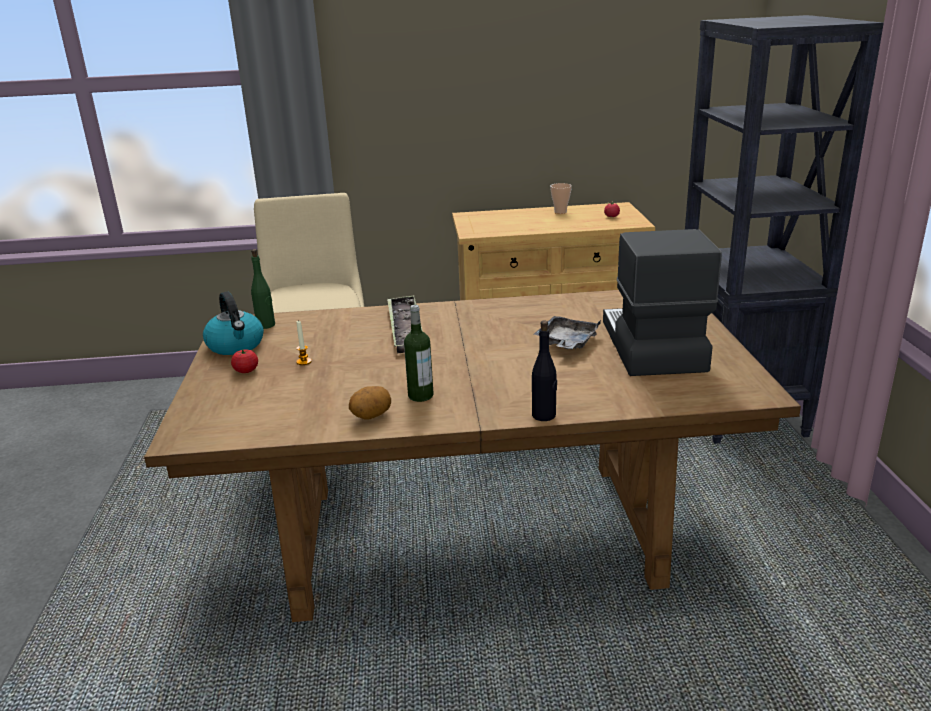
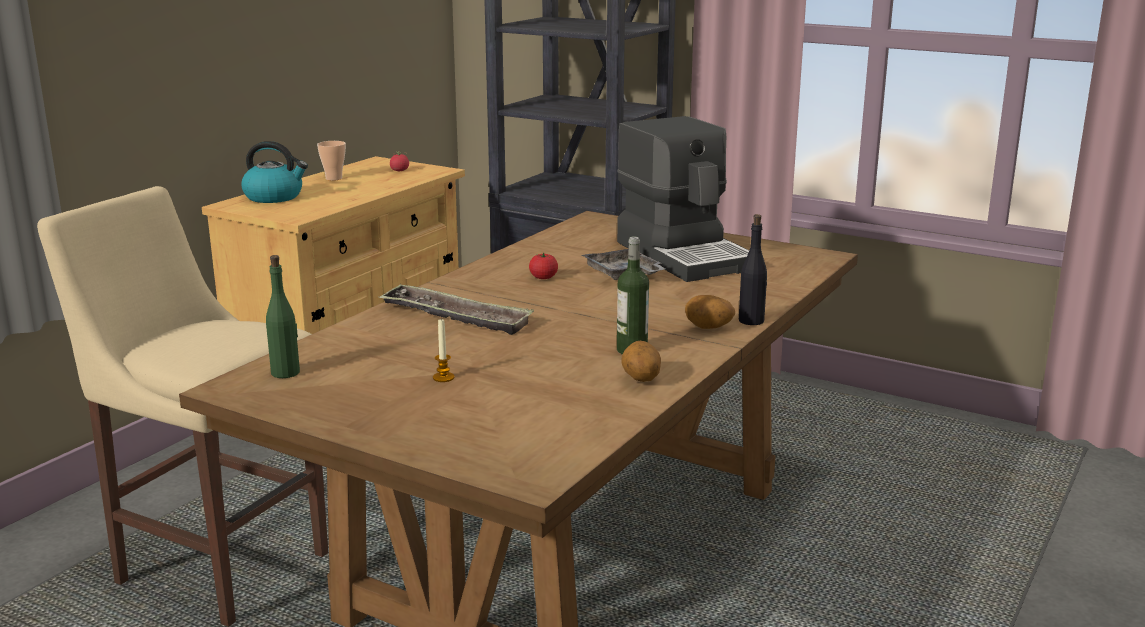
camera: 55 degrees left, 5 degrees down
(236, 345) = (315, 400): kettle -> kettle (274, 197)
(246, 371) = (407, 410): tomato -> tomato (543, 277)
(503, 405) = (708, 328): none -> potato
(651, 346) = (685, 255): coffee machine -> coffee machine turned 150 degrees counterclockwise

